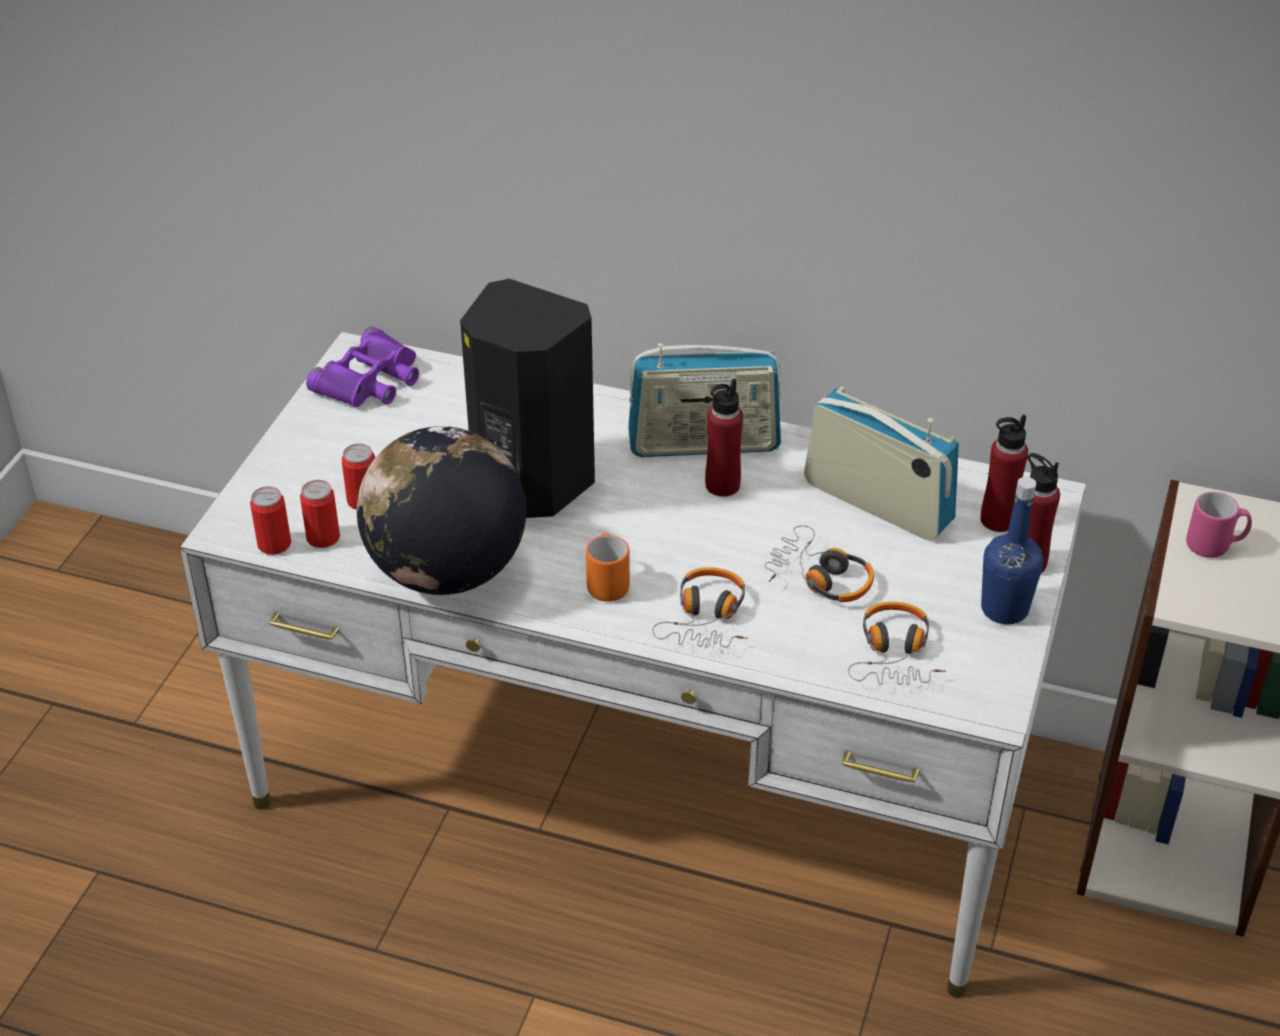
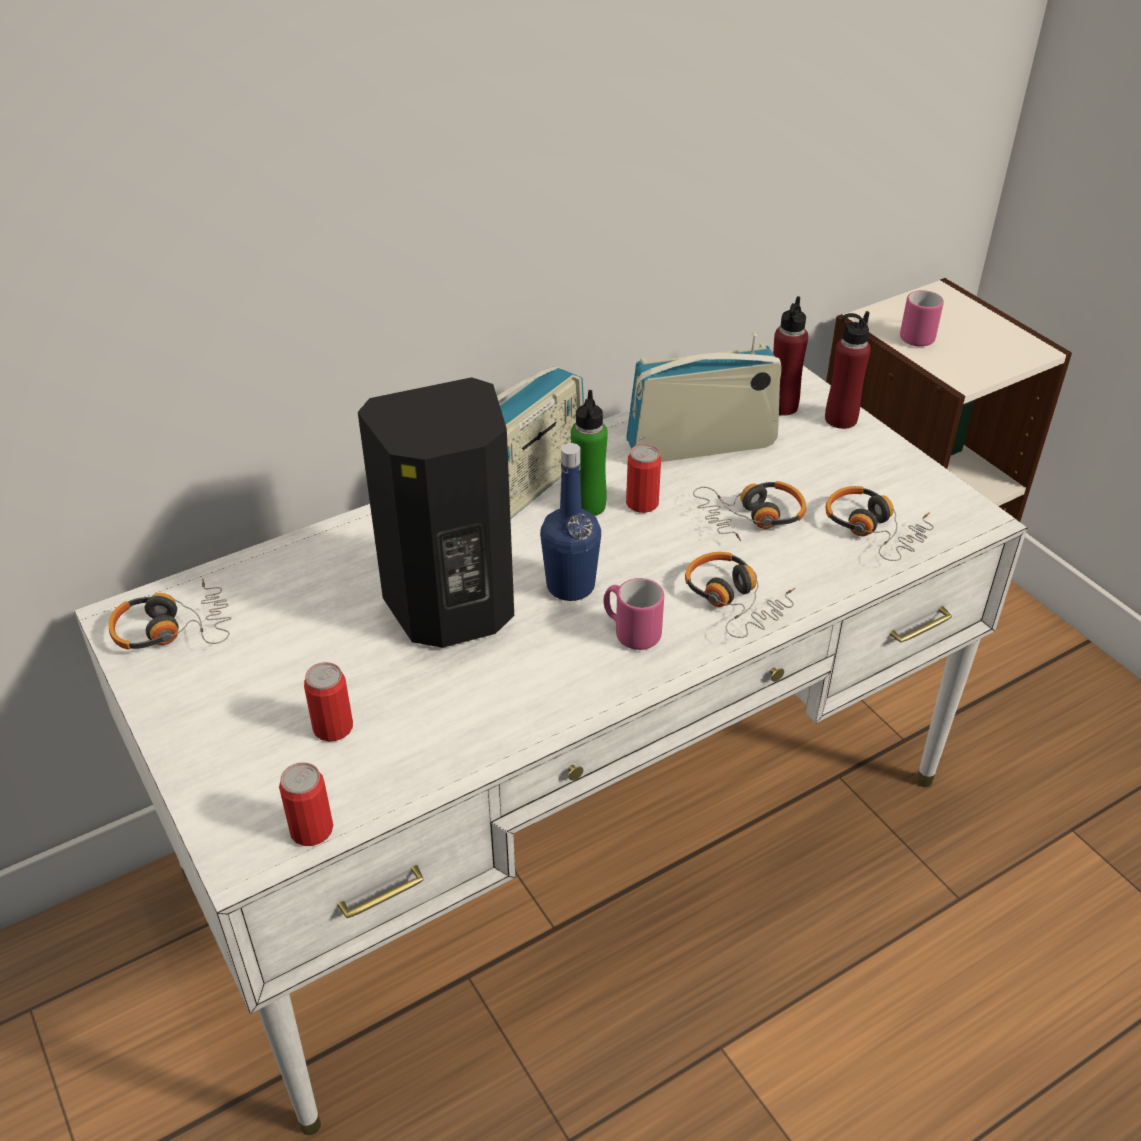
camera: 50 degrees left, 0 degrees up
(323, 537) = (348, 786): can -> can (642, 503)
(371, 380) = (173, 628): purple binoculars -> headphones
(446, 571) = (499, 724): globe -> none
(607, 583) = (630, 632): orange mug -> pink mug
(722, 485) = (588, 506): red bottle -> green bottle
(1004, 609) = (877, 455): blue bottle -> blue bottle (570, 586)

